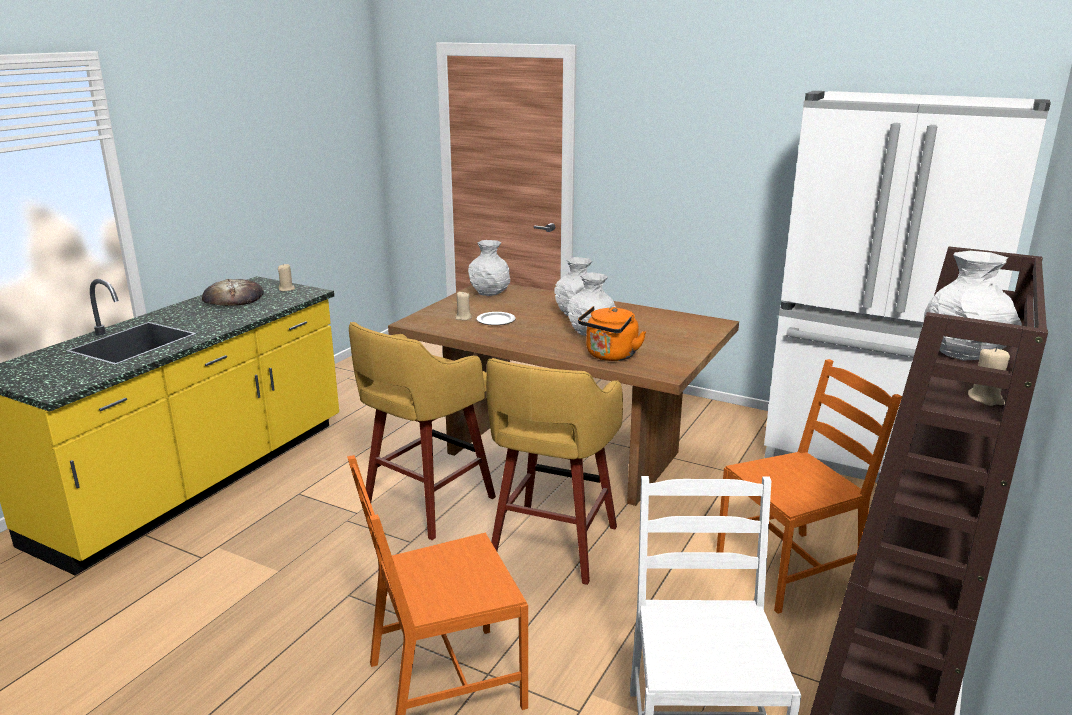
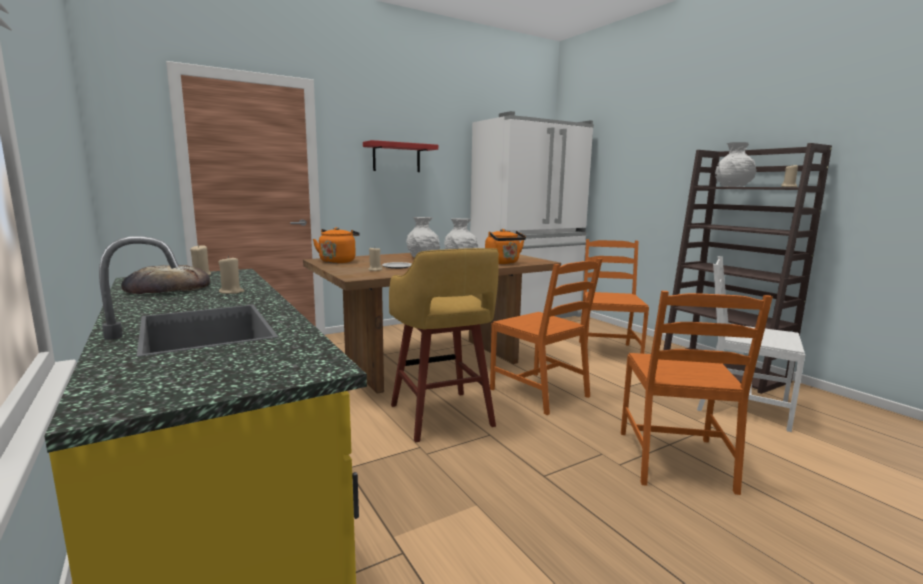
camera: 60 degrees left, 10 degrees down
(232, 316) = (231, 292): none -> beige candle
(490, 293) = (338, 261): white vase -> orange kettle
(552, 546) = (541, 393): yellow stool -> orange chair
(682, 150) = (396, 157): none -> red shelf

